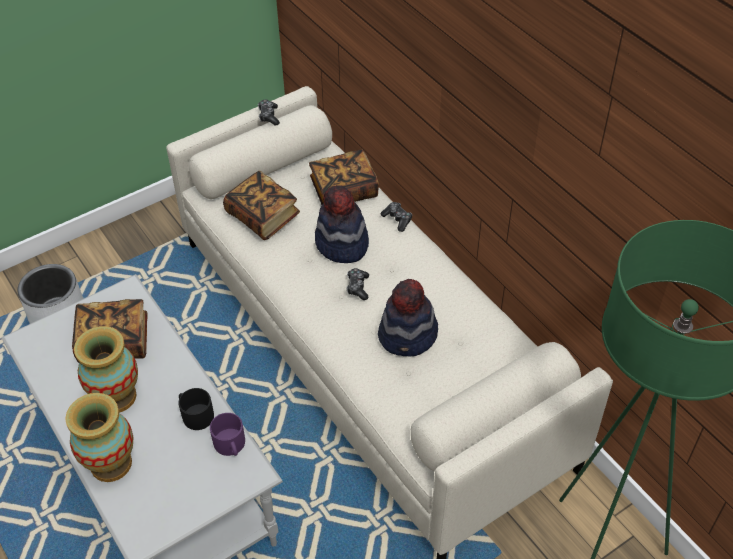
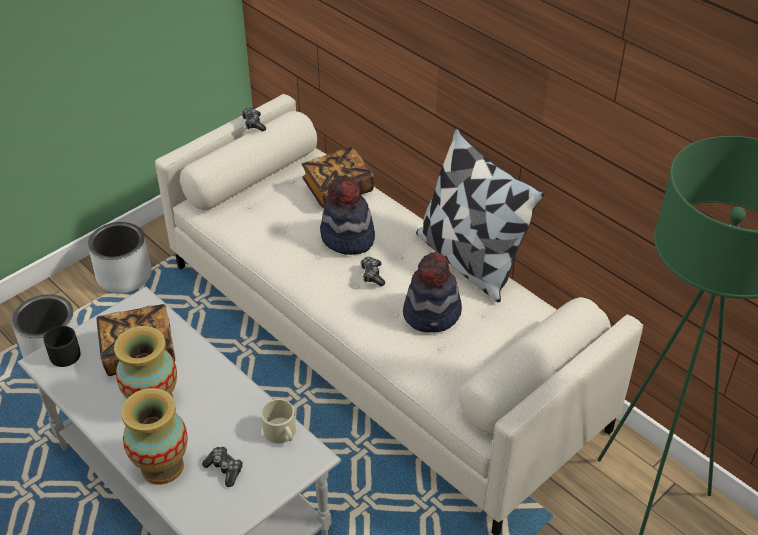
camera: 10 degrees left, 5 degrees down
(139, 248) = (125, 276): none -> grey planter
(195, 414) = (238, 409): black mug -> black mug (62, 353)
(230, 445) = (281, 433): purple mug -> beige mug
(263, 217) = (262, 221): book -> none
(397, 219) = (397, 209): game controller -> game controller (224, 469)
(457, 282) = (468, 260): none -> pillow

